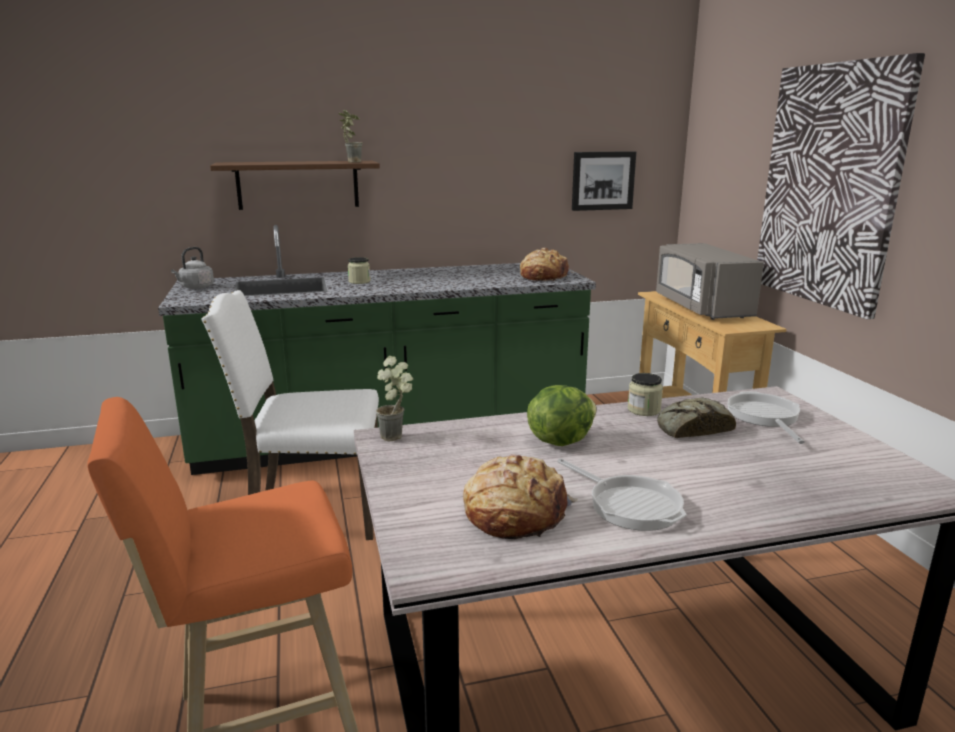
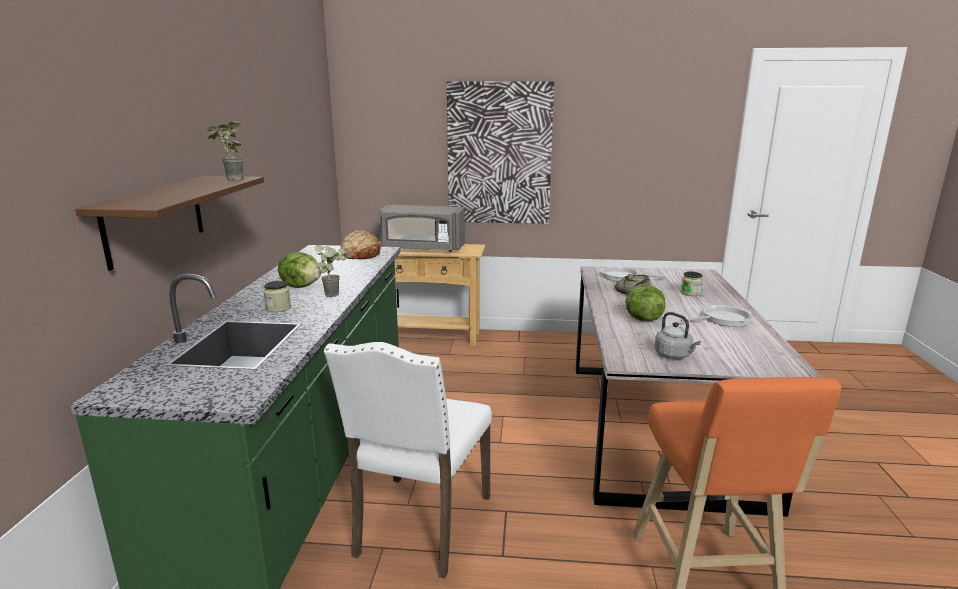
camera: 70 degrees left, 0 degrees up
(195, 287) = (161, 390): grey kettle -> grey kettle (674, 355)
(398, 437) = (626, 358): potted plant -> potted plant (334, 294)
(421, 278) = (302, 286): none -> lettuce
(514, 513) = (733, 342): bread -> none
(602, 180) = (312, 168): picture -> none
(644, 410) = (604, 295): jar -> jar (690, 293)

